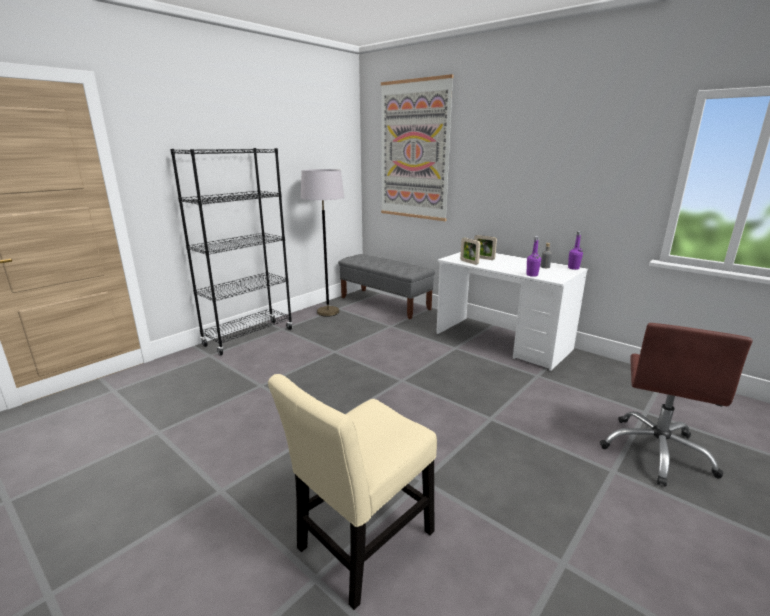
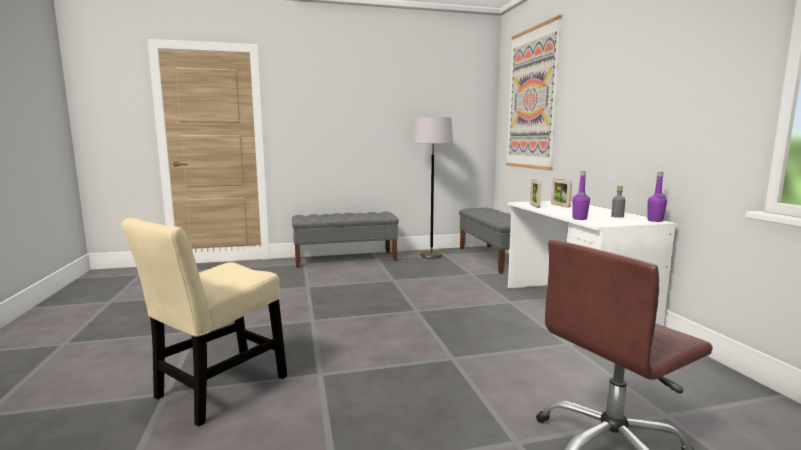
camera: 35 degrees right, 10 degrees down
(249, 337) = (345, 259): black bookcase -> grey bench
(362, 545) = (217, 390): beige chair -> beige chair turned 45 degrees counterclockwise

